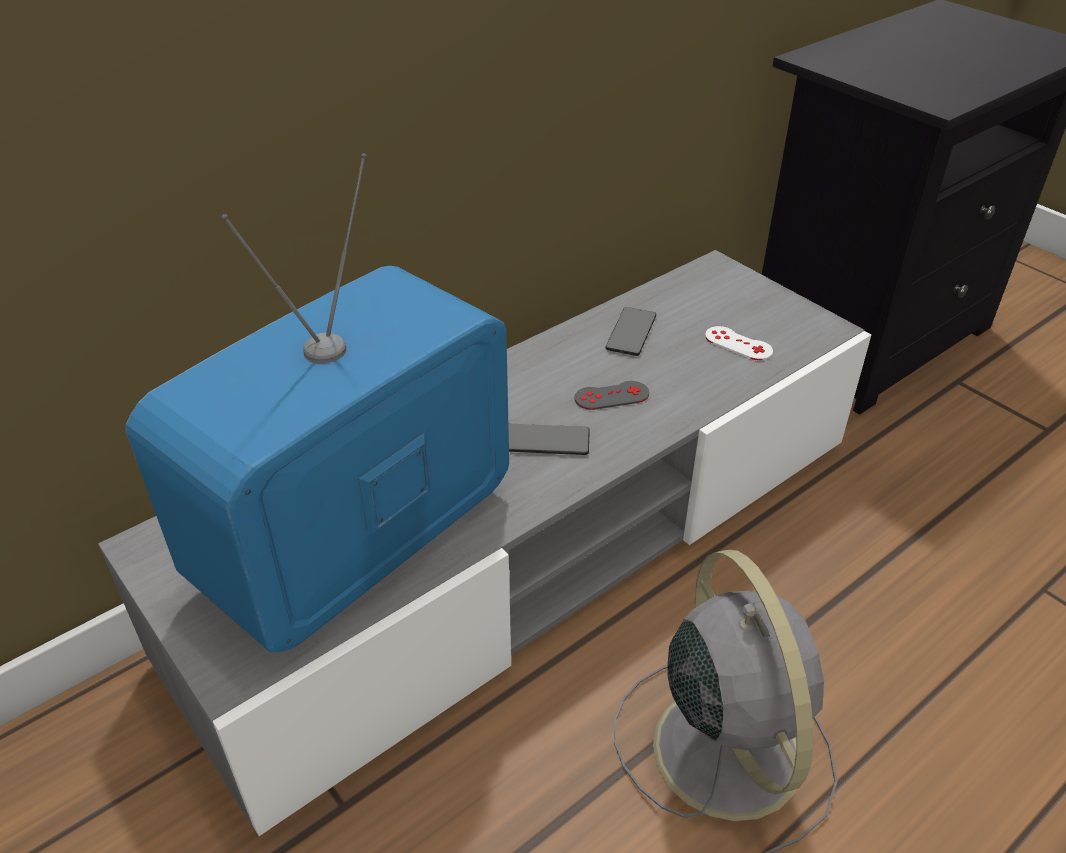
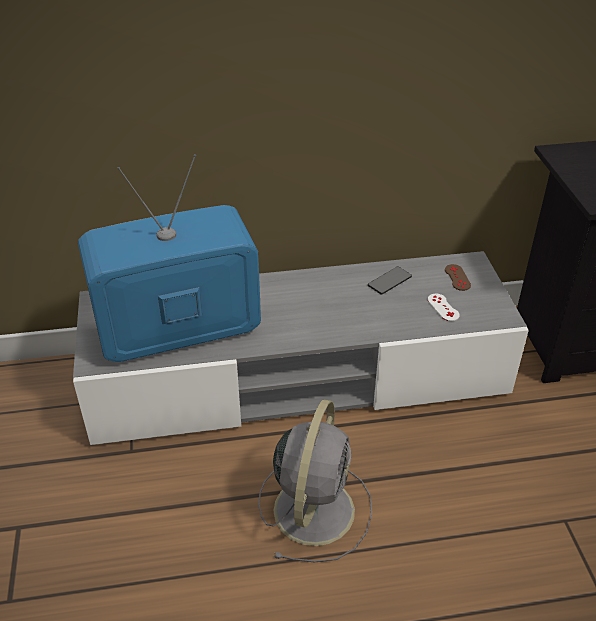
camera: 30 degrees right, 0 degrees up
(545, 441) = (297, 319): phone -> none
(611, 396) = (349, 310): grey game controller -> none
(717, 296) = (457, 277): none -> brown game controller

